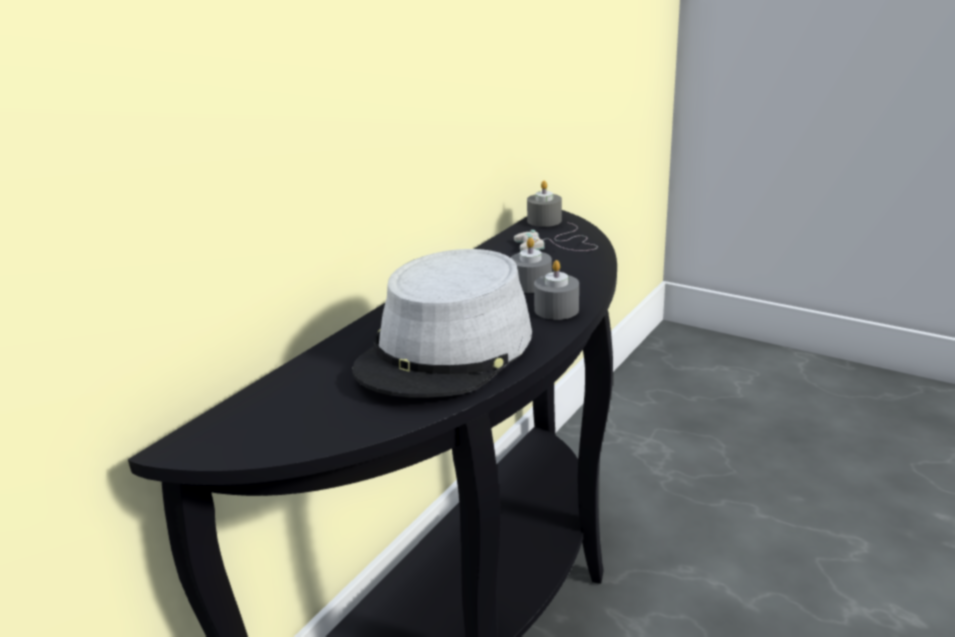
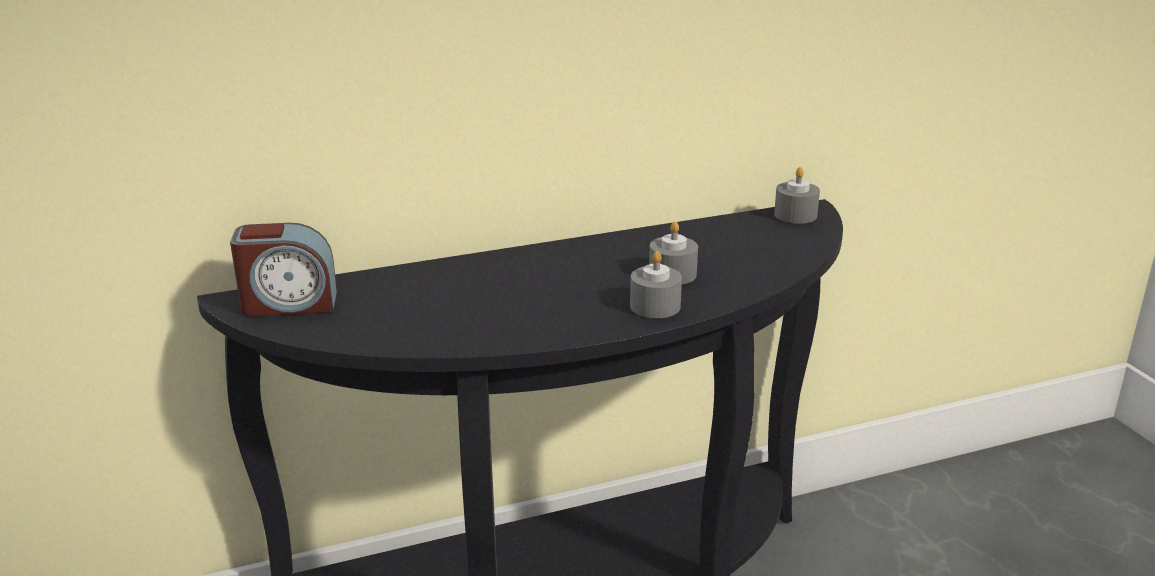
camera: 35 degrees right, 0 degrees up
(246, 426) = (289, 303): none -> alarm clock
(447, 350) = (506, 305): grey hat -> none
(559, 244) = (766, 245): white game controller -> none

